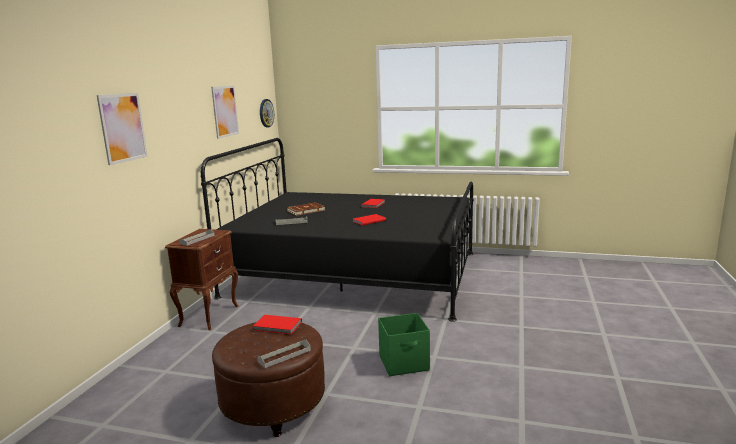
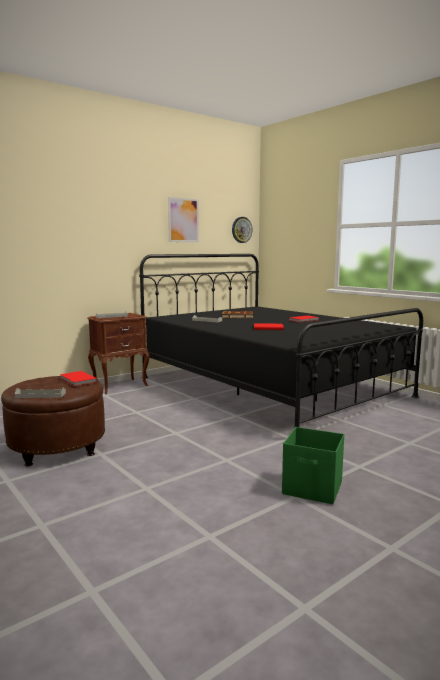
camera: 35 degrees right, 5 degrees down
(123, 127) = (58, 216): picture -> none
(404, 363) = (193, 456): green storage box -> green storage box (313, 489)

